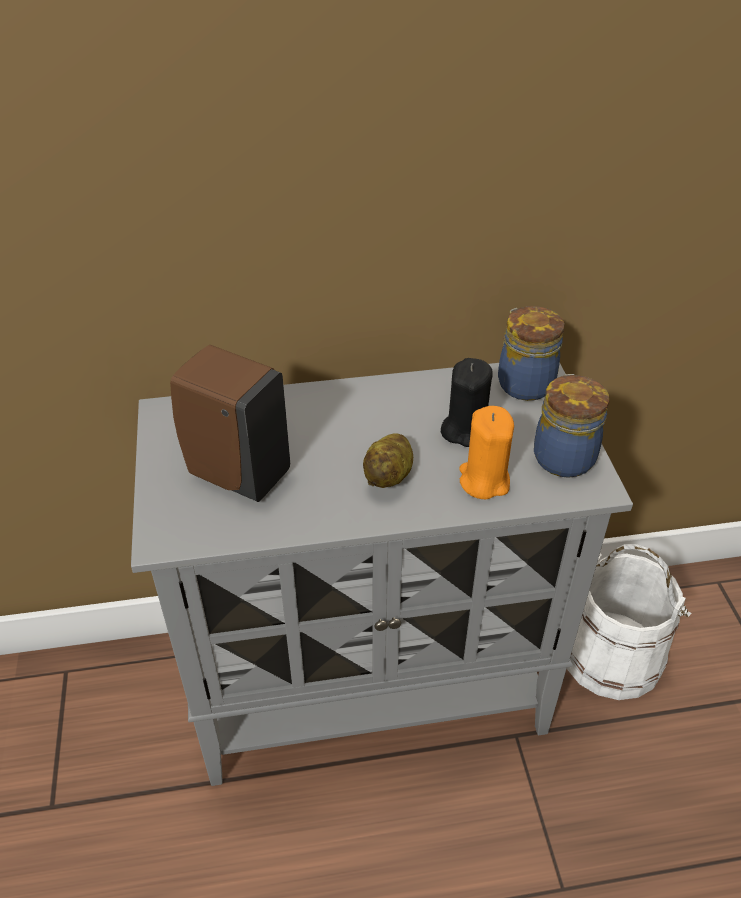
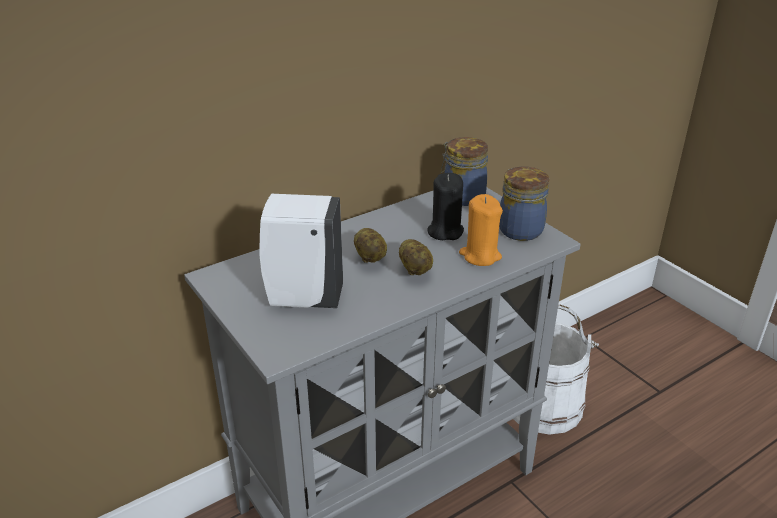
camera: 25 degrees left, 10 degrees down
(236, 474) = (302, 298): brown soap dispenser -> white soap dispenser
(350, 441) = (371, 257): none -> potato

